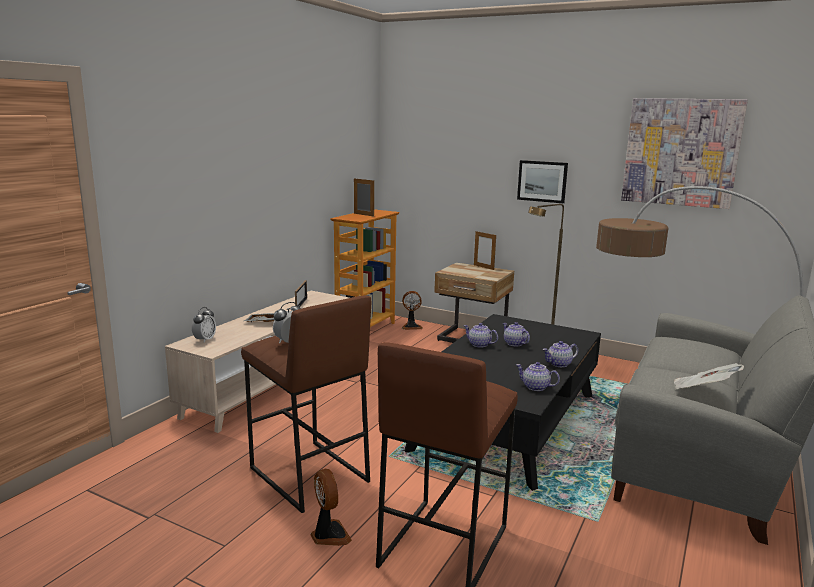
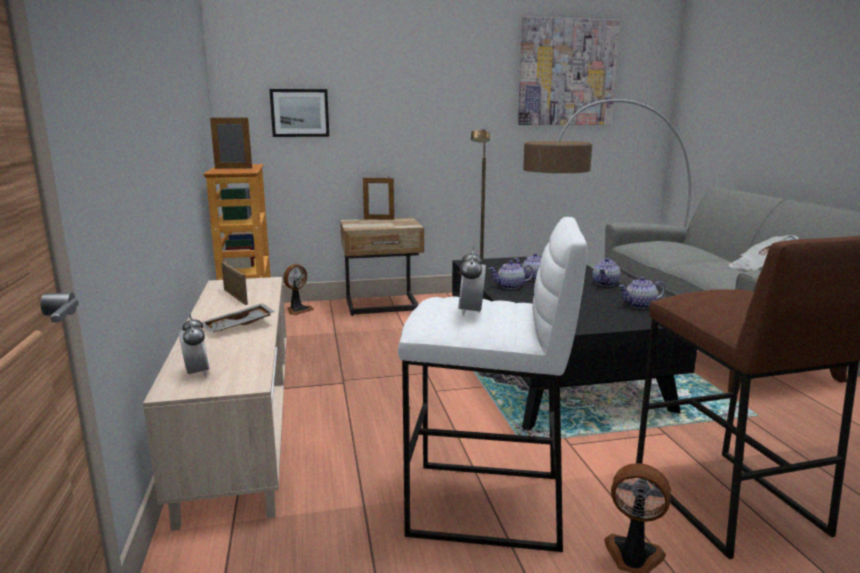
camera: 40 degrees left, 0 degrees up
(308, 475) = (485, 505): brown stool -> white stool
(542, 181) = (435, 111): picture -> picture (300, 113)

